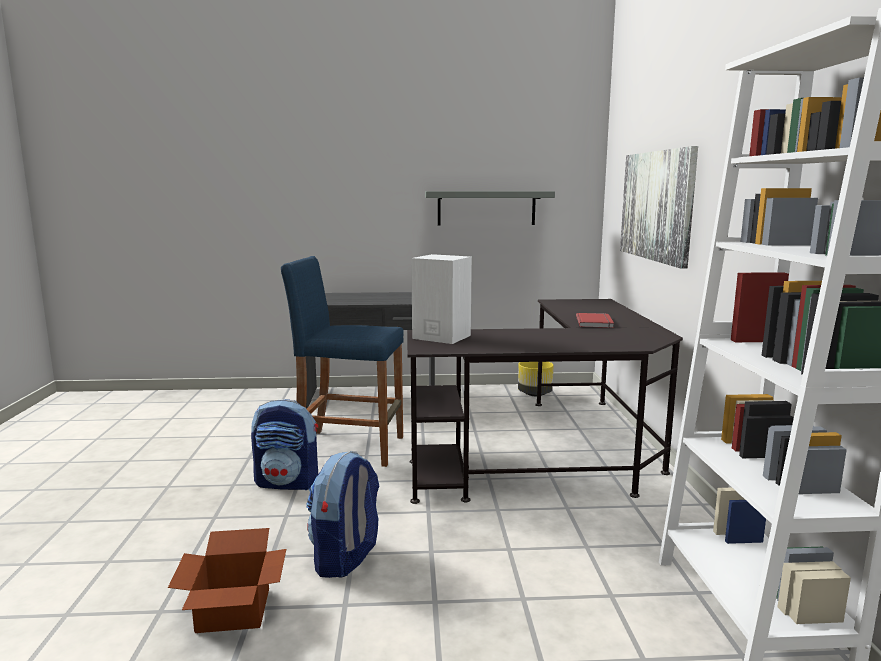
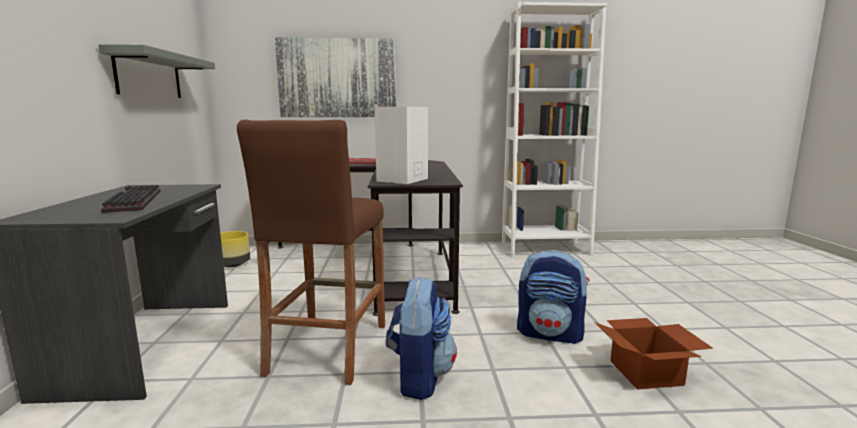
camera: 90 degrees left, 0 degrees up
(349, 447) = (328, 348): blue stool -> brown stool
(362, 299) = (132, 201): none -> keyboard

